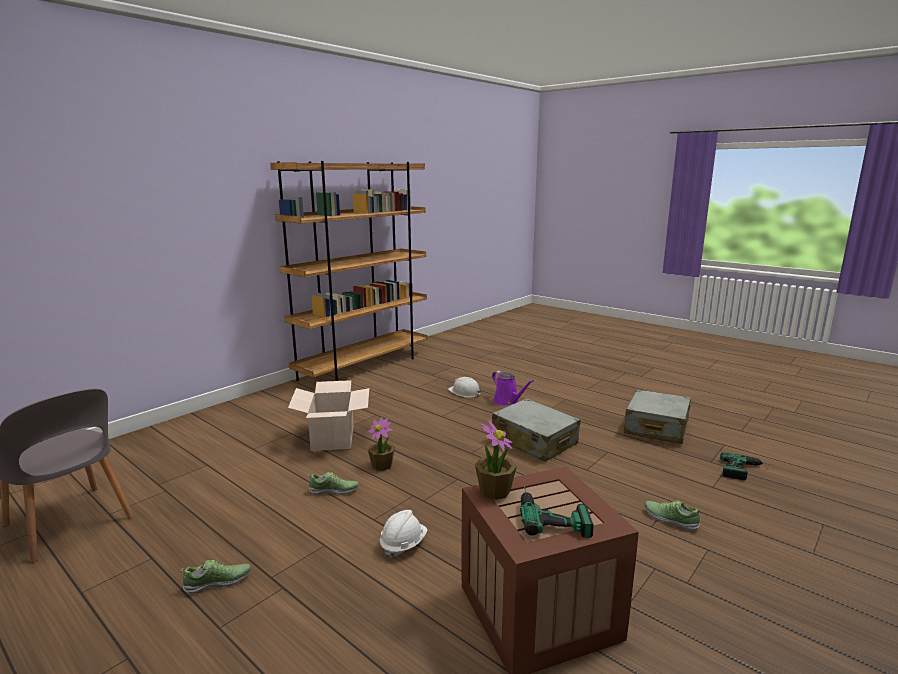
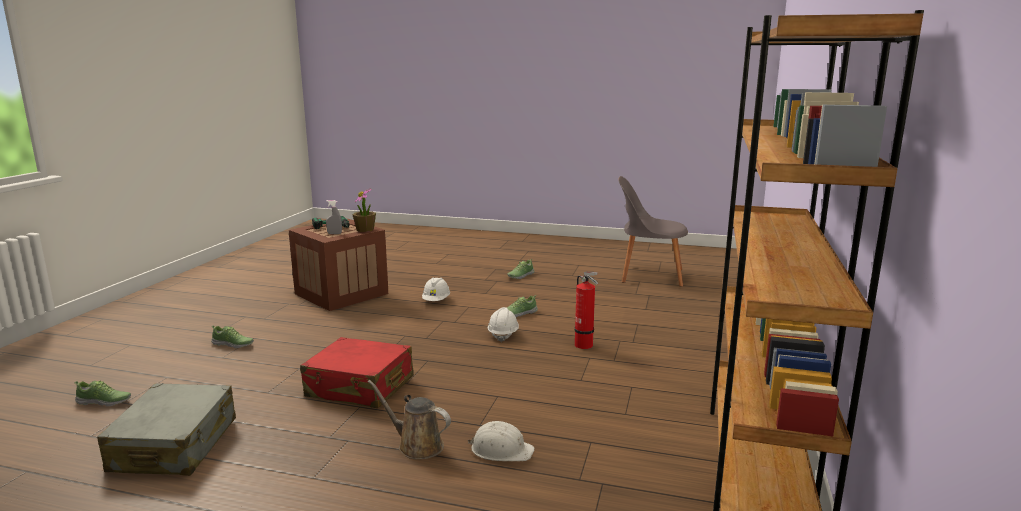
camera: 155 degrees right, 0 degrees up
(332, 438) = (585, 346): cardboard box -> fire extinguisher
(382, 465) = (503, 334): potted plant -> white hard hat
(508, 401) = (416, 445): purple watering can -> brown watering can
(534, 441) = (360, 387): grey suitcase -> red suitcase
(548, 494) = (334, 233): none -> grey spray bottle
(746, 471) = (104, 402): power drill -> shoe

